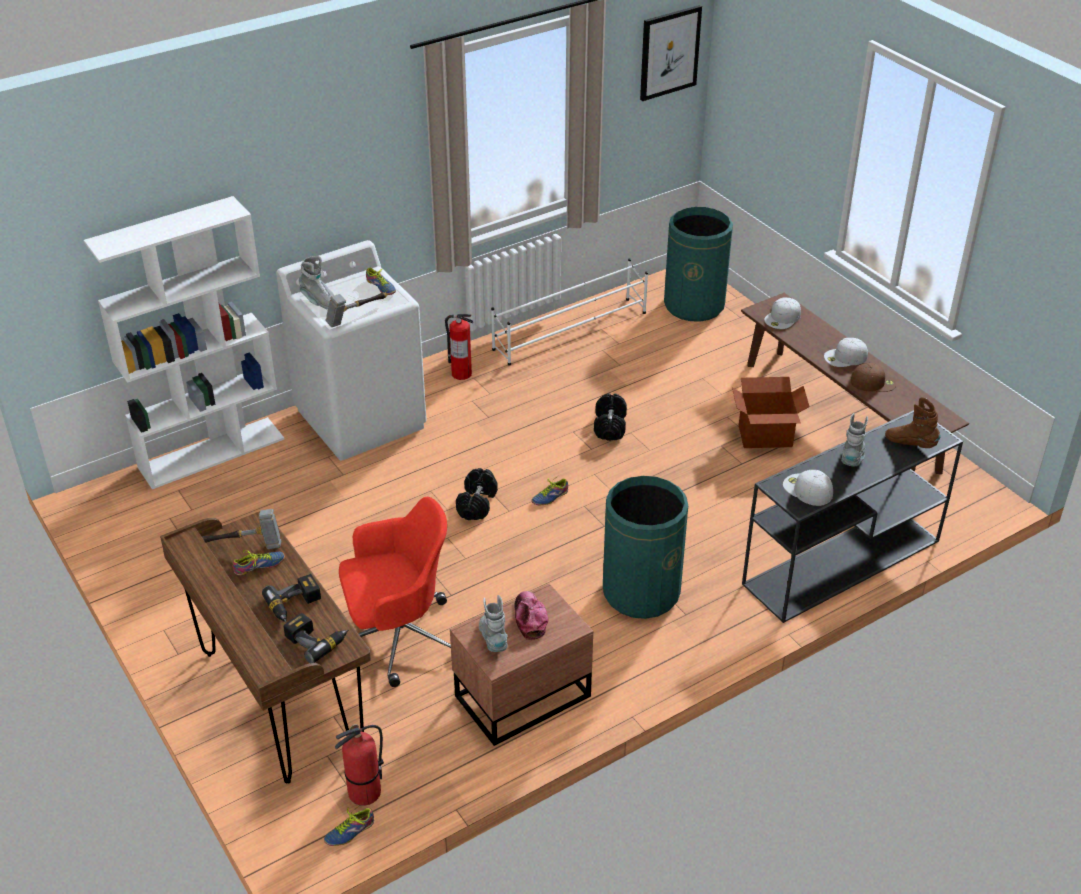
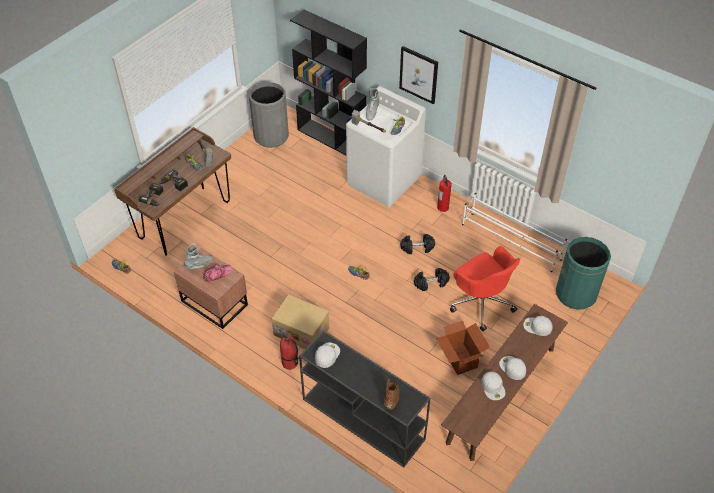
camera: 70 degrees right, 10 degrees up
(139, 527) = (271, 136): none -> grey trash can
(212, 452) = (332, 139): white bookcase -> black bookcase
(364, 793) = (142, 265): fire extinguisher -> fire extinguisher (289, 363)
(399, 637) = (236, 247): red office chair -> red office chair (481, 302)
(477, 504) = (339, 246): black dumbbell -> black dumbbell (417, 248)
(641, 592) = (302, 331): green trash can -> cardboard box
(669, 52) = (638, 150): picture -> picture (418, 74)
(852, 458) = (364, 372): grey boot -> none
(873, 382) = (493, 387): brown cap -> white cap

